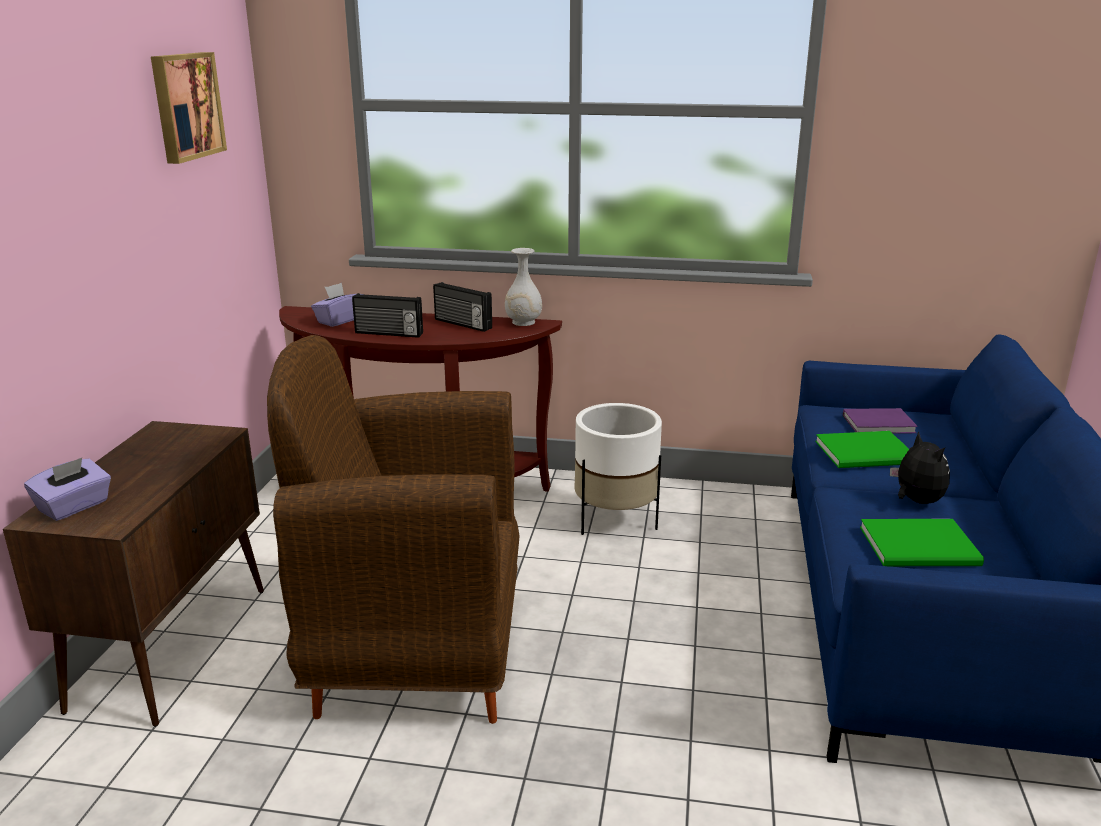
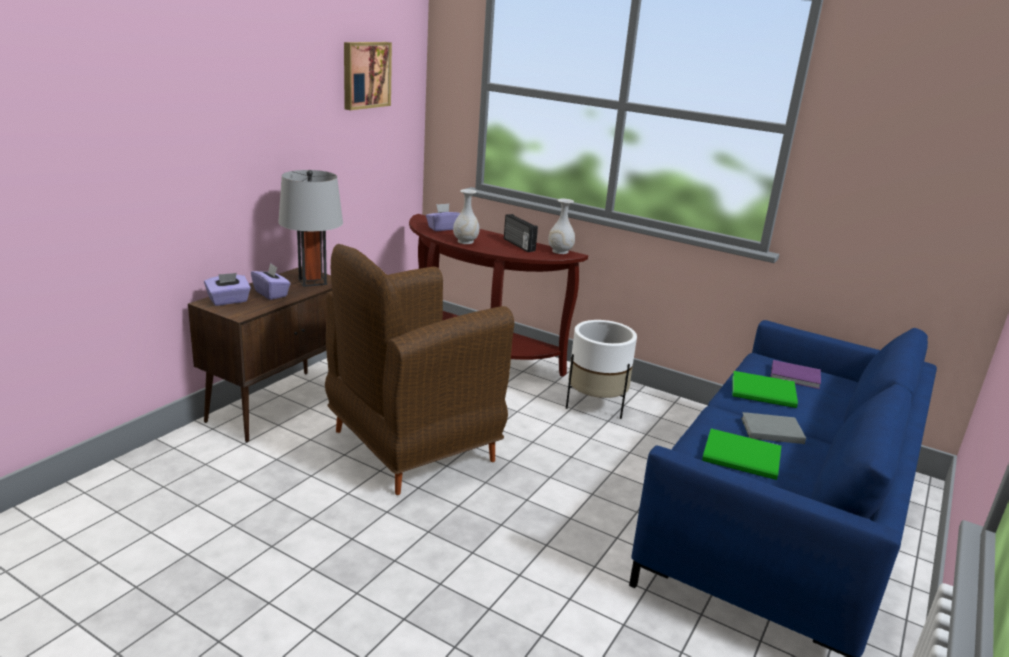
camera: 20 degrees right, 0 degrees up
(138, 477) = (271, 293): none -> purple tissue box
(190, 442) = (312, 281): none -> grey table lamp
(388, 333) = (466, 241): radio -> white vase
(415, 654) = (410, 447): brown armchair -> brown armchair turned 60 degrees counterclockwise
(916, 501) = (770, 430): plush toy -> grey book

